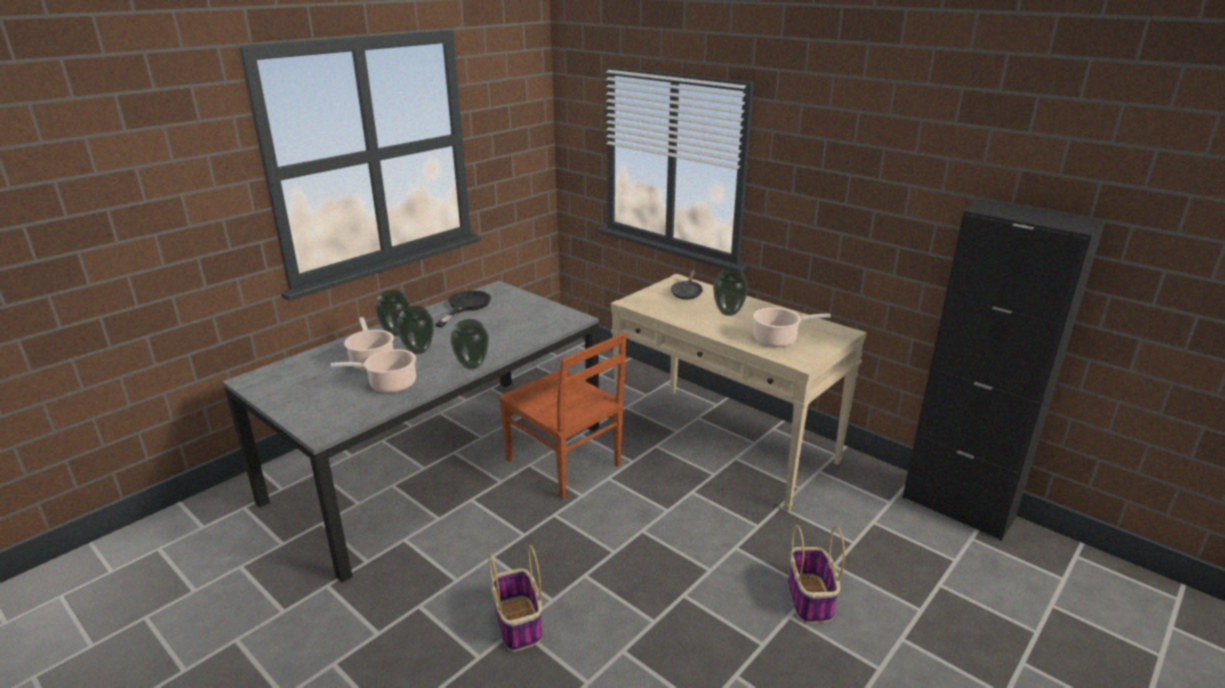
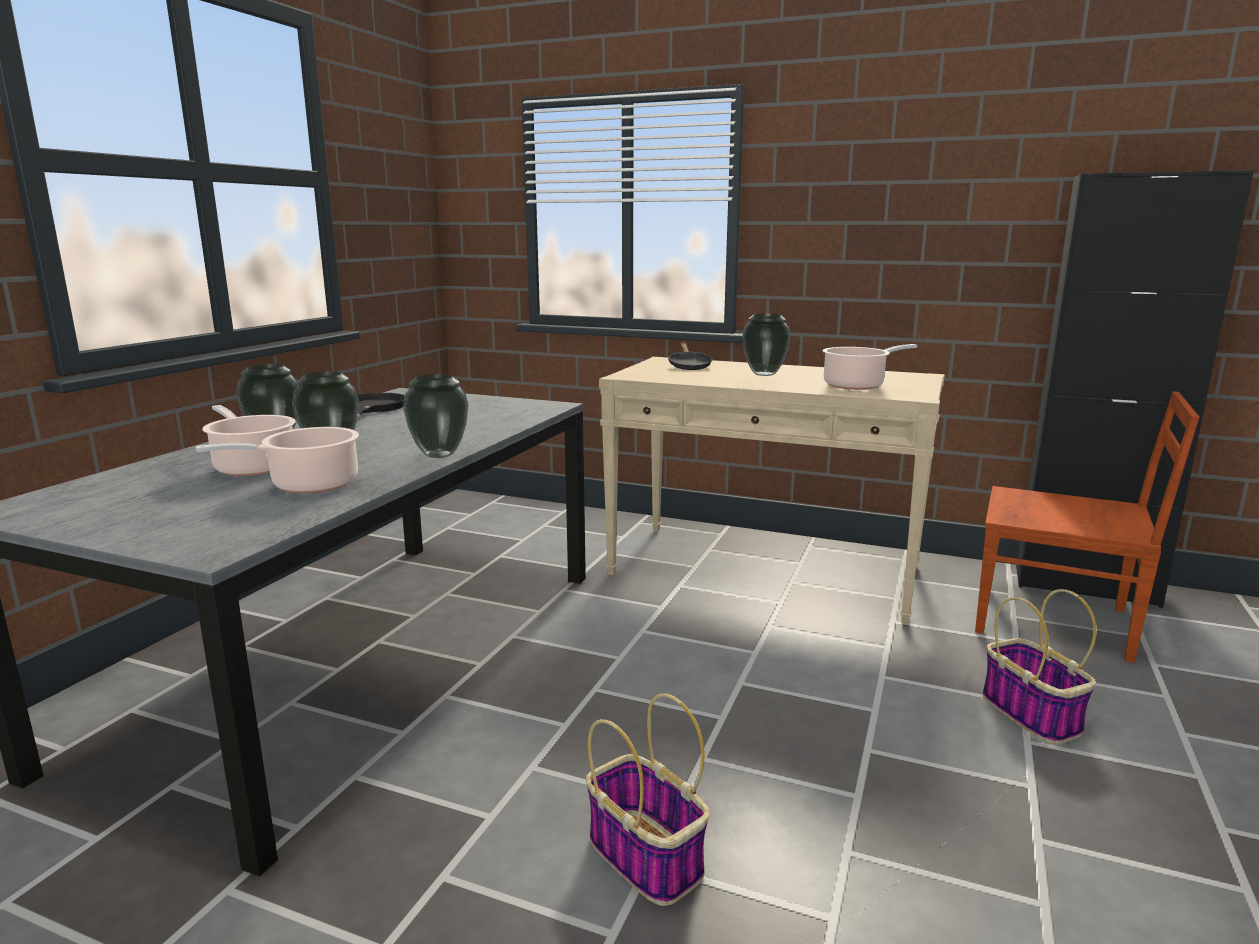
camera: 20 degrees left, 10 degrees down
(564, 464) = (566, 626): brown chair -> brown chair (1056, 622)

